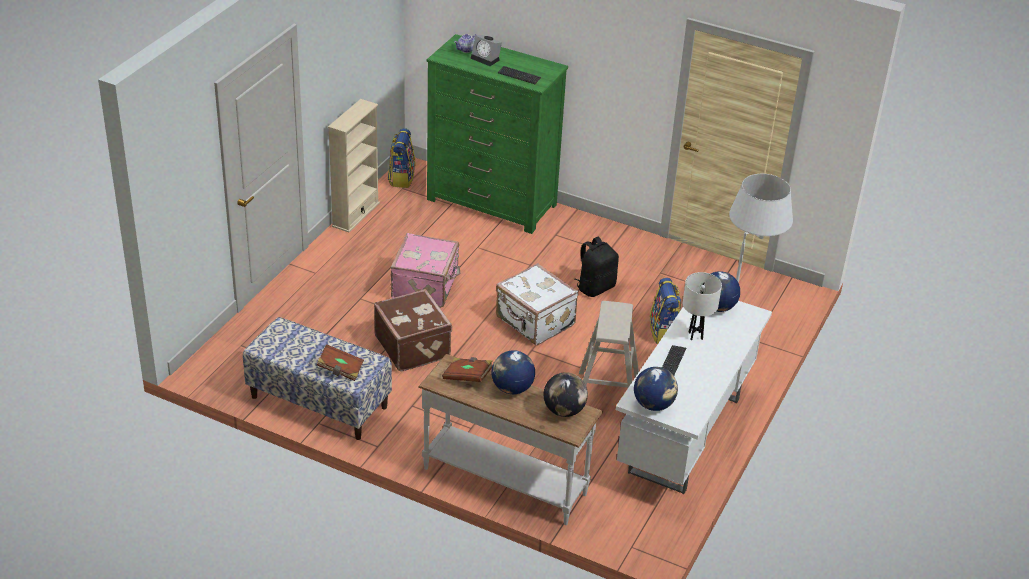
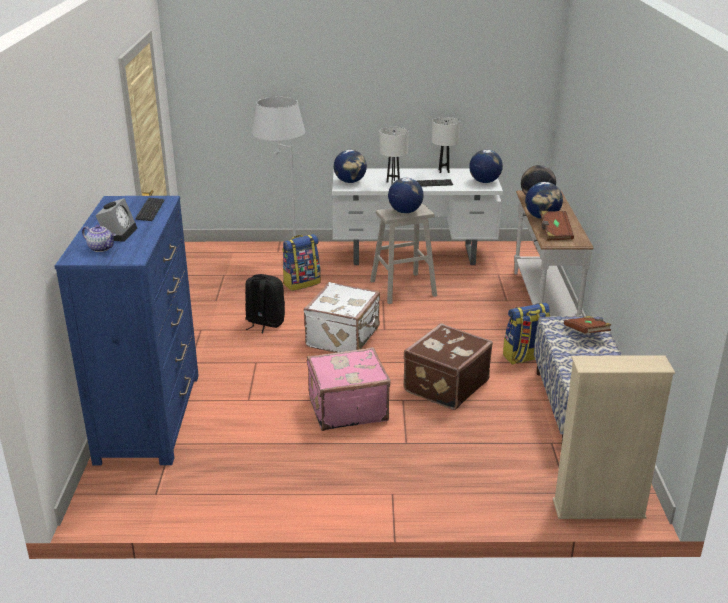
camera: 115 degrees left, 10 degrees down
(355, 214) = (245, 510): beige bookcase -> beige bookcase (598, 509)
(401, 178) = (130, 504): backpack -> backpack (524, 357)
(492, 202) = (150, 417): green dresser -> blue dresser
(614, 320) = (405, 212): none -> globe
(711, 389) = (443, 171): none -> white table lamp

